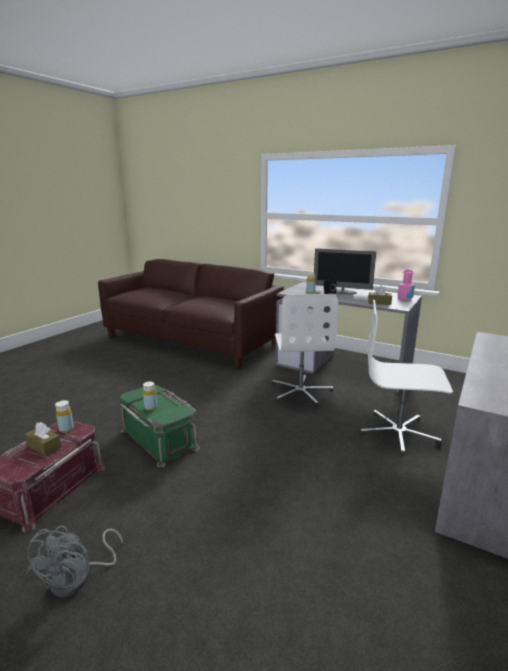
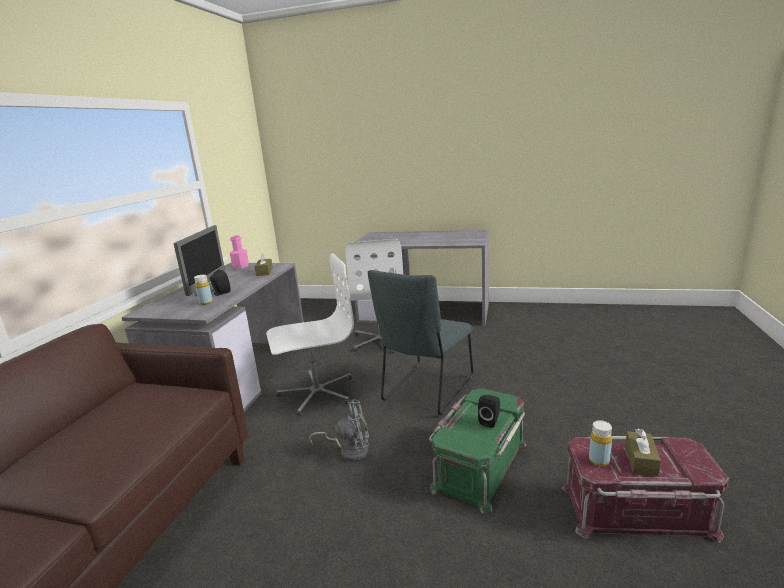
camera: 105 degrees left, 0 degrees up
(78, 578) = (671, 430): grey fan -> grey fan (349, 451)
(150, 407) = (490, 421): yellow bottle -> black speaker
(271, 438) = (426, 392): none -> grey chair

